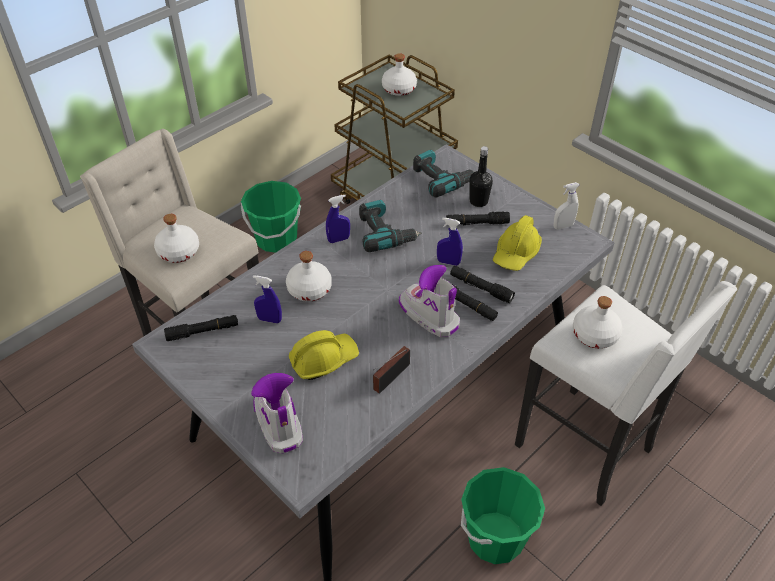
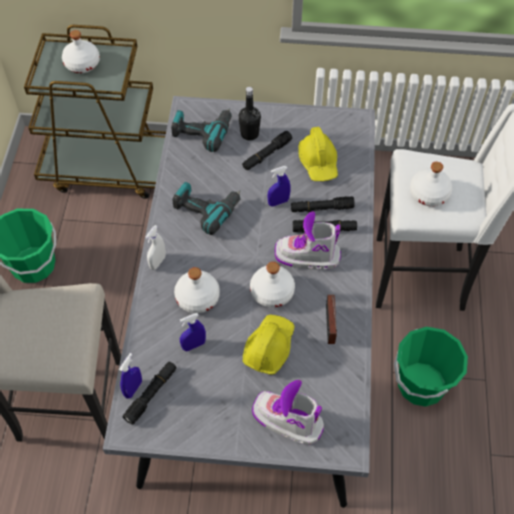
camera: 40 degrees left, 10 degrees up
(179, 252) = (51, 341): white bottle -> white bottle (272, 292)
(338, 239) = (175, 238): blue spray bottle -> blue spray bottle (133, 389)
(563, 226) = (329, 118): white spray bottle -> white spray bottle (157, 262)

